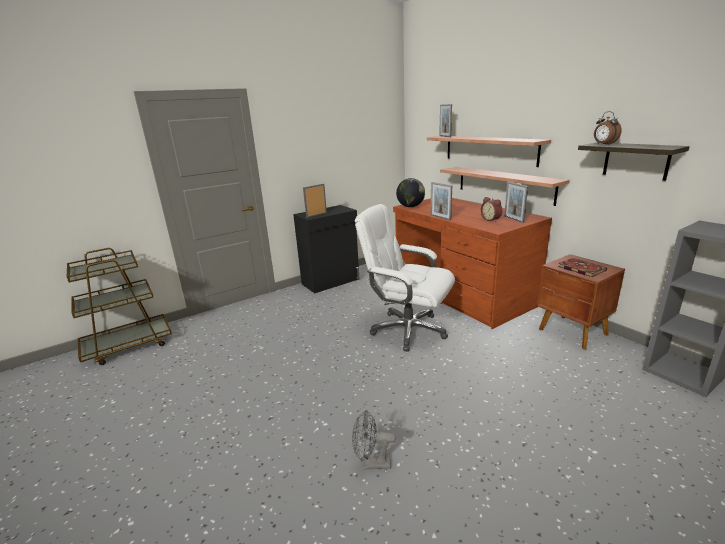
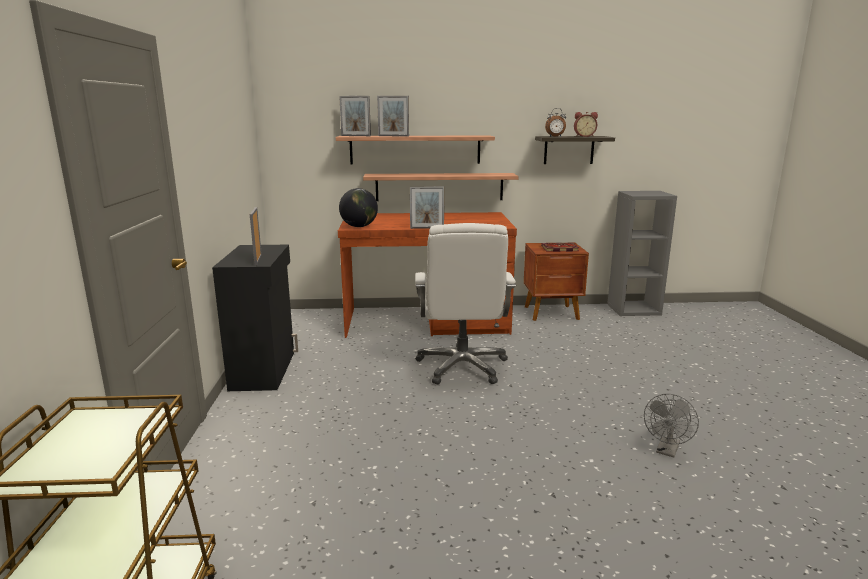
camera: 60 degrees left, 5 degrees down
(407, 330) = (462, 366): white office chair -> white office chair turned 60 degrees counterclockwise
(491, 219) = (471, 221): alarm clock -> alarm clock (584, 136)
(513, 219) = (484, 217): picture frame -> picture frame (393, 136)

